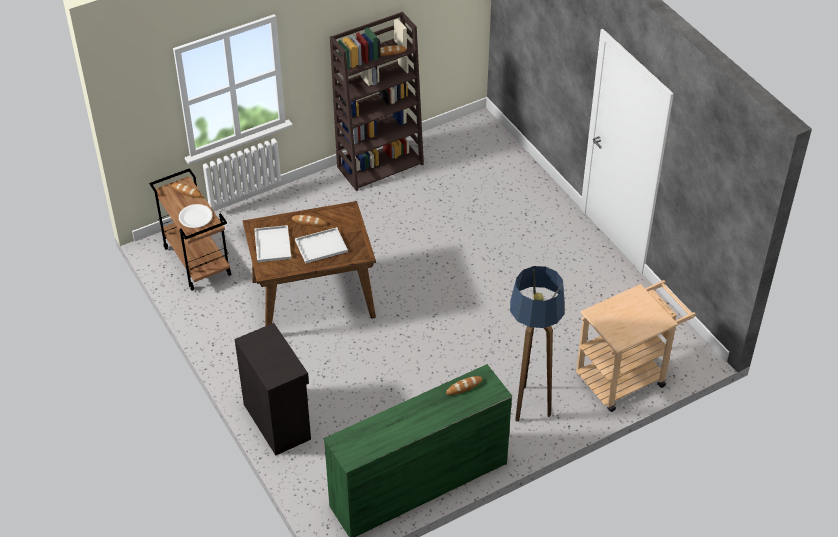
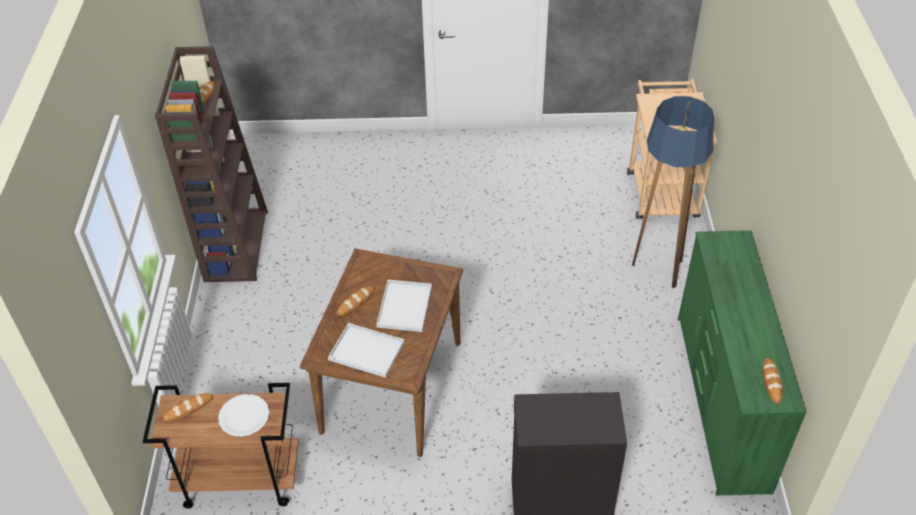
camera: 60 degrees left, 0 degrees up
(464, 387) = (720, 261): bread -> bread (771, 382)

